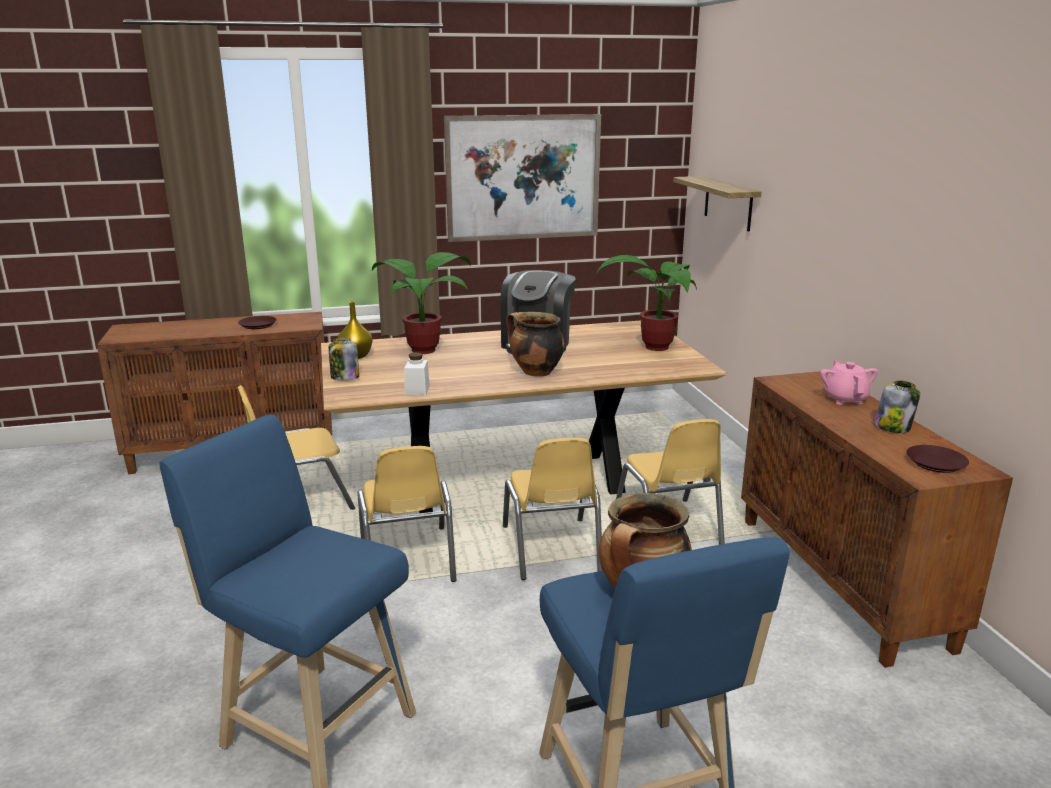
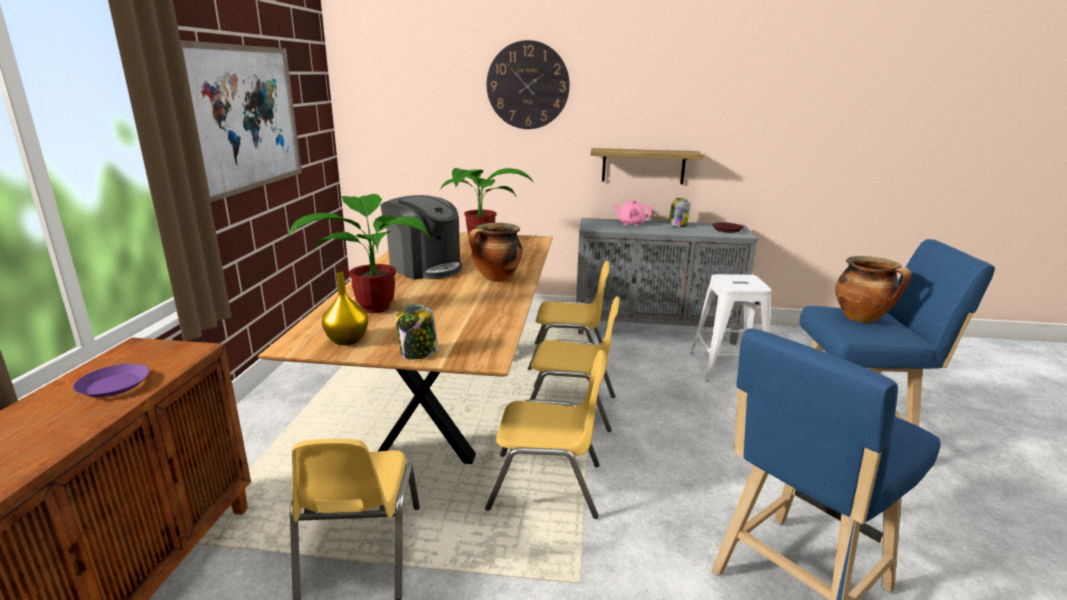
camera: 70 degrees left, 0 degrees up
(257, 325) = (114, 386): brown plate -> purple plate
(417, 390) = (496, 324): white jar -> none
(728, 203) = (415, 125): shelf -> shelf (643, 166)
(783, 660) = (727, 367): none -> white stool
(810, 168) = (528, 85): none -> wall clock
(841, 581) = (655, 329): brown cabinet -> grey cabinet

